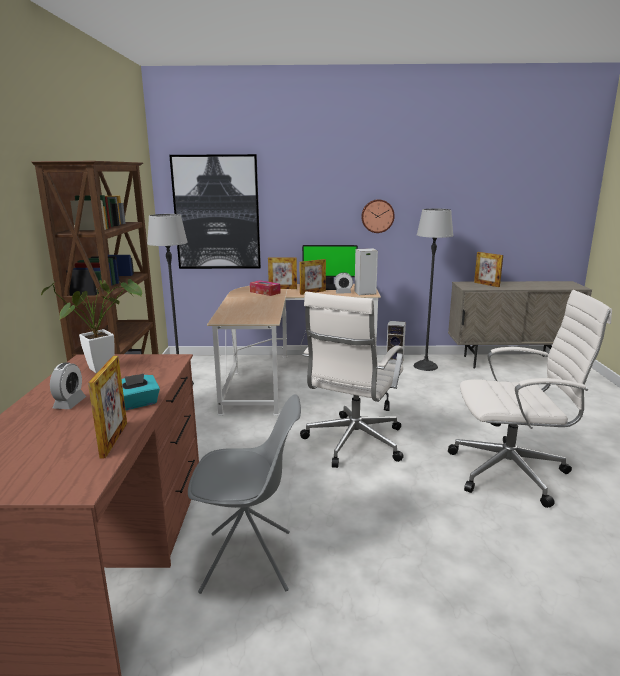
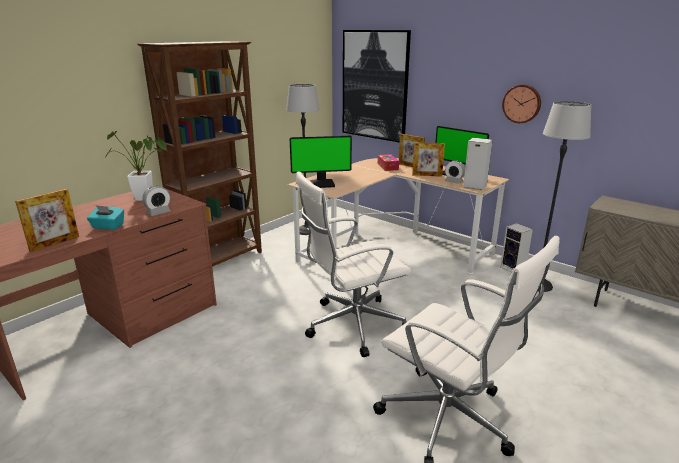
camera: 40 degrees right, 5 degrees up
(70, 403) = (87, 215): alarm clock -> alarm clock (158, 213)
(241, 316) = (322, 183): none -> monitor
(249, 561) = (166, 369): grey chair -> none
(486, 284) = (639, 208): picture frame -> none

